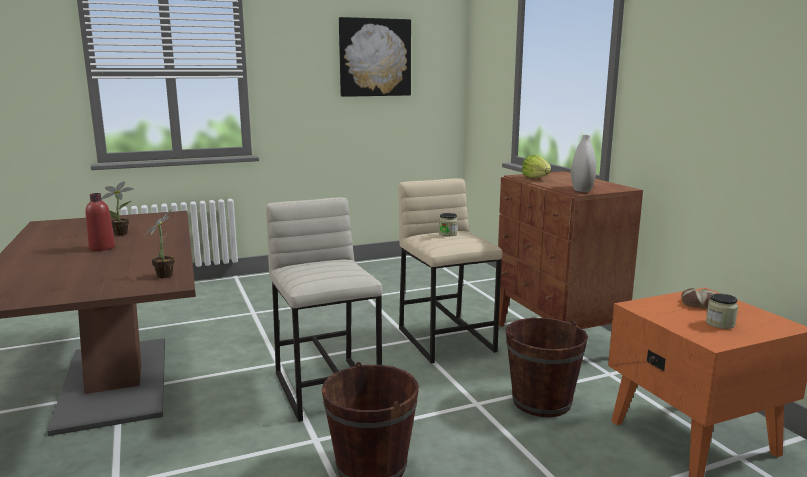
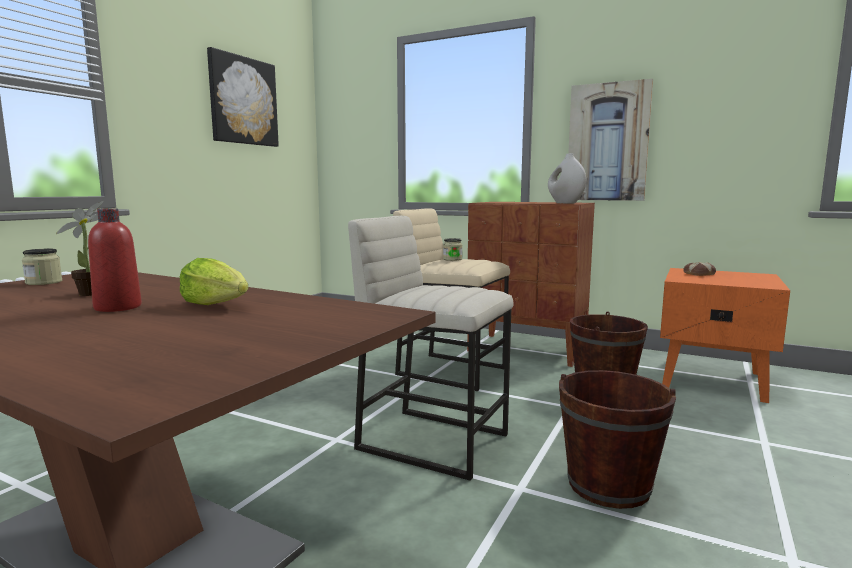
camera: 40 degrees left, 5 degrees down
(166, 275) = (344, 309): potted plant -> none
(537, 178) = (502, 202): lettuce -> lettuce (217, 304)
(680, 115) = (608, 142): none -> picture
(720, 324) = (741, 279): jar -> jar (44, 282)

